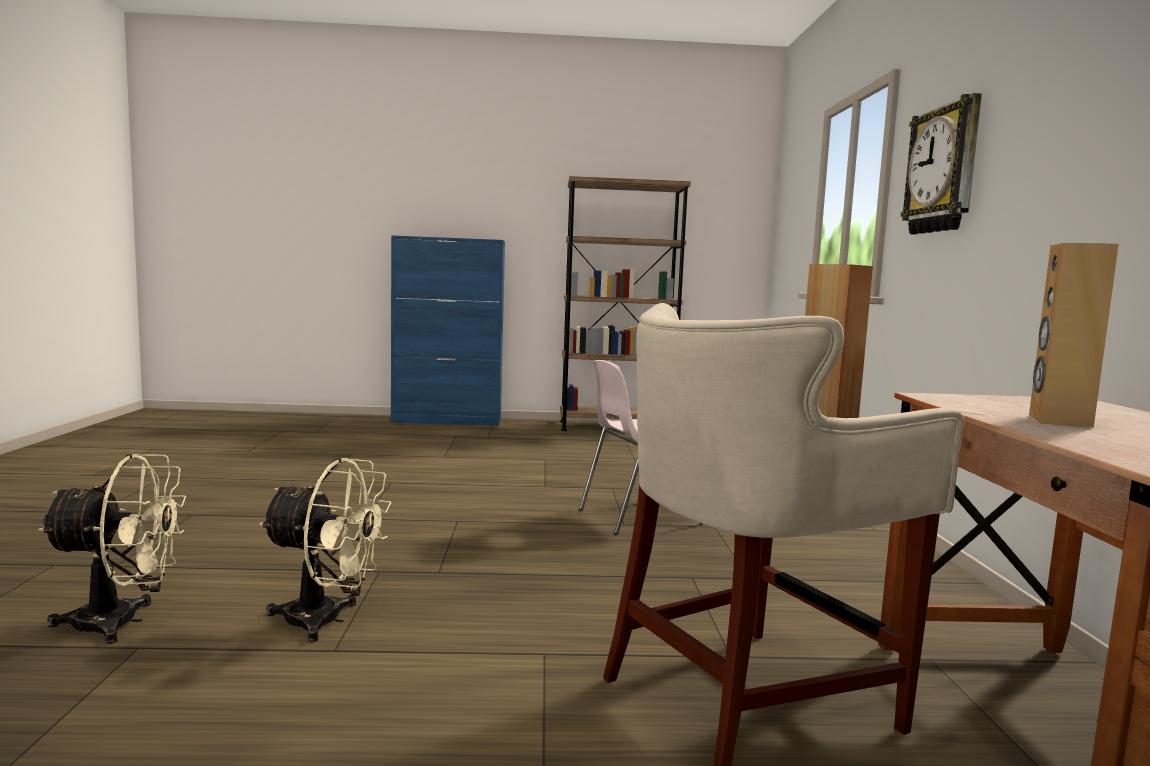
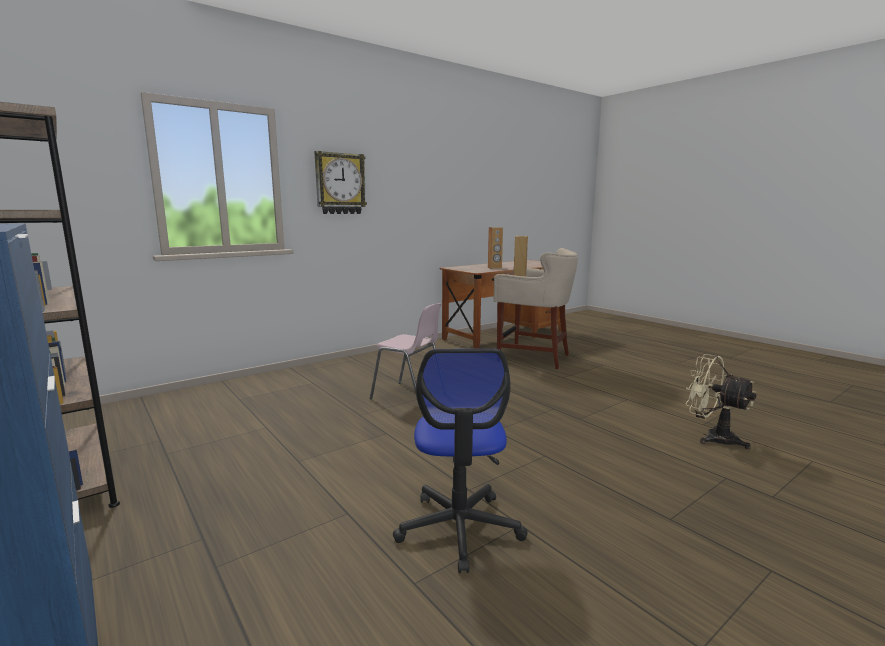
camera: 125 degrees left, 5 degrees up
(327, 620) = (622, 408): beige fan -> none
(361, 469) = (459, 528): none -> office chair

